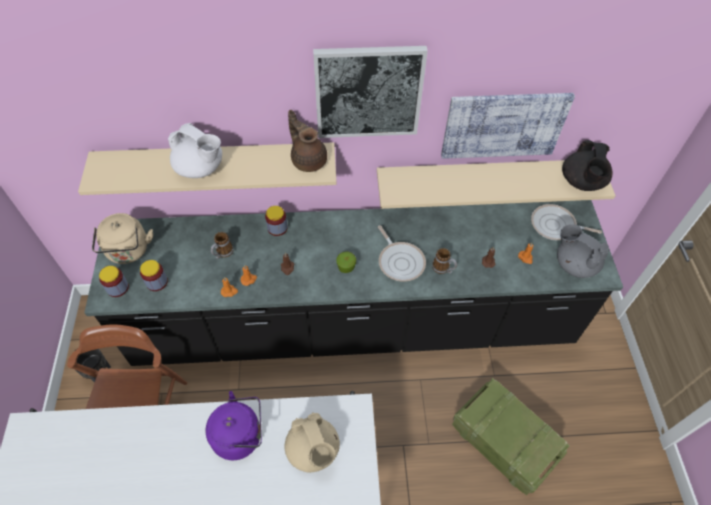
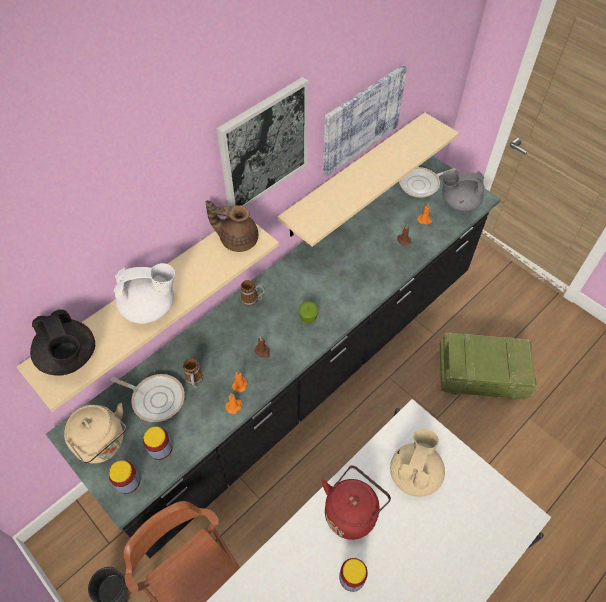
camera: 40 degrees left, 0 degrees up
(241, 436) = (352, 511): purple kettle -> red kettle
(277, 228) = (220, 326): jar -> jar (352, 577)
(313, 450) = (415, 474): beige teapot -> beige teapot turned 90 degrees counterclockwise
(400, 261) = (343, 283): frying pan -> frying pan (156, 398)
(443, 269) = (379, 267): mug -> mug (253, 299)
(582, 182) = (430, 136): black teapot -> black teapot (70, 358)

